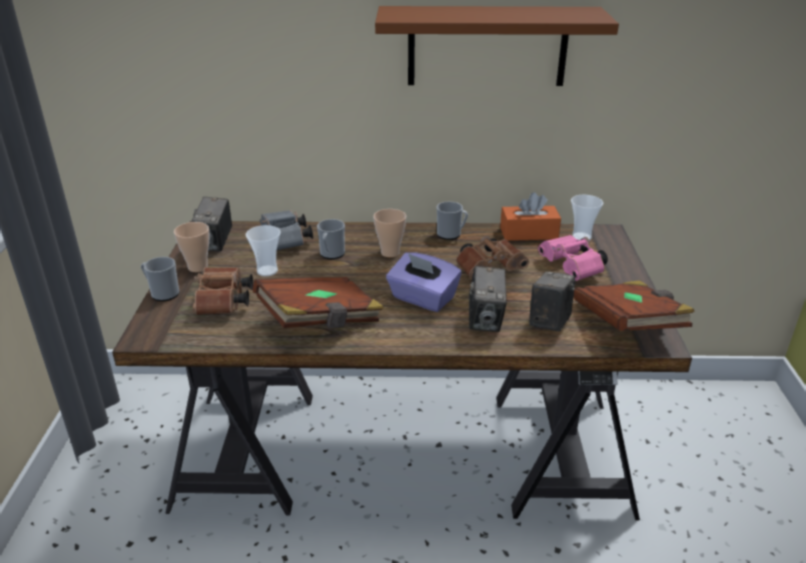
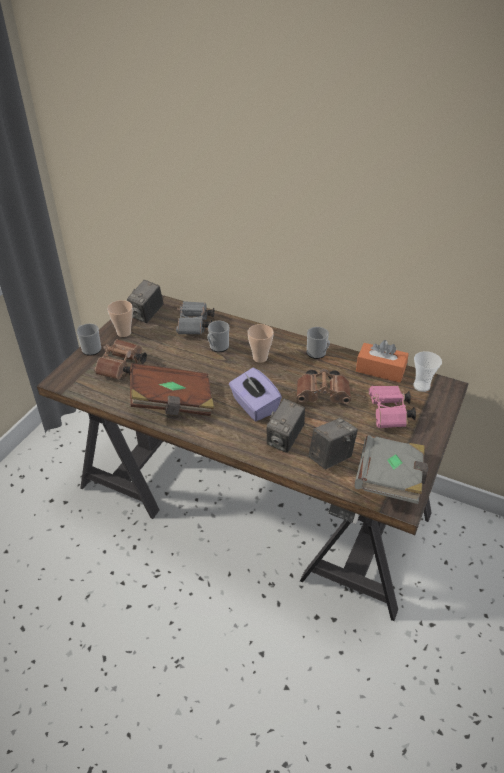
camera: 25 degrees right, 10 degrees up
(267, 271) = (165, 349): cup -> none
(487, 46) = (366, 213): brown shelf -> none
(628, 325) = (390, 480): brown book -> grey book

